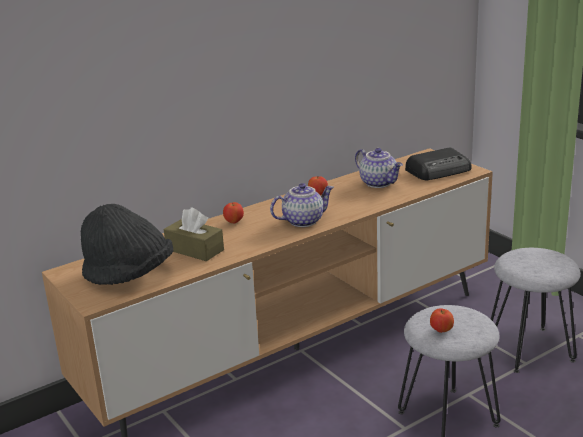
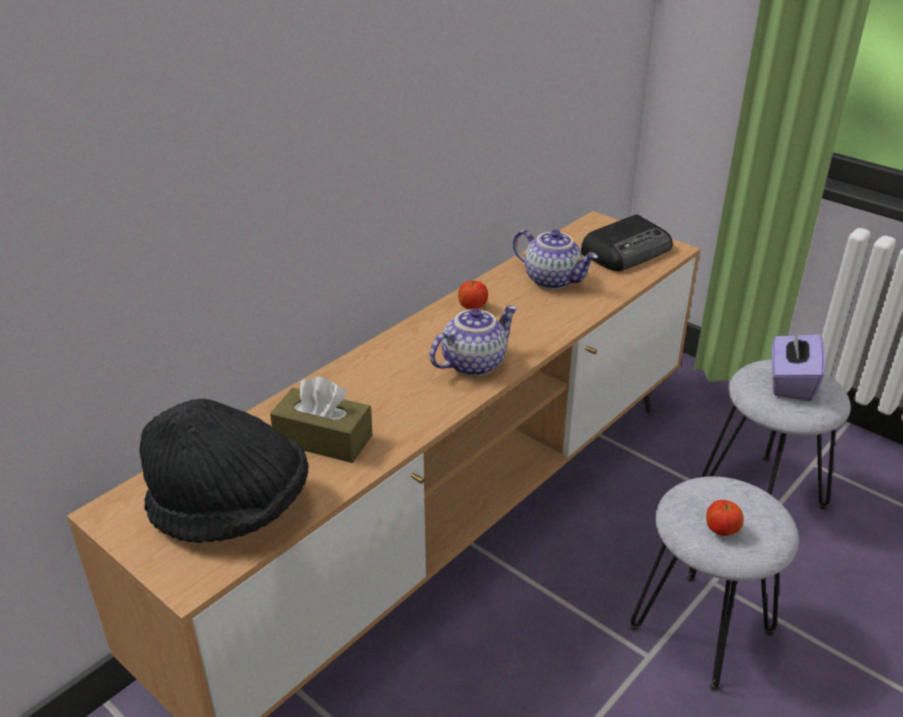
camera: 15 degrees left, 10 degrees up
(234, 222) = (364, 373): apple -> none
(537, 259) = (790, 382): none -> purple tissue box

